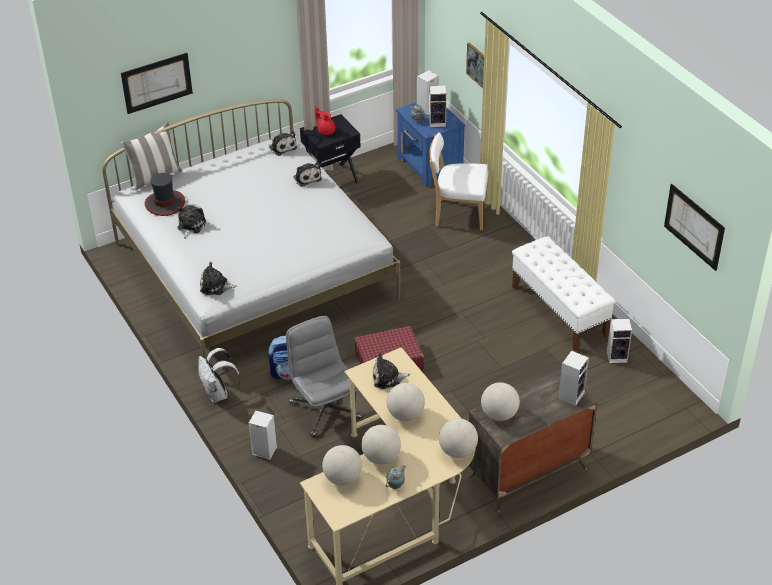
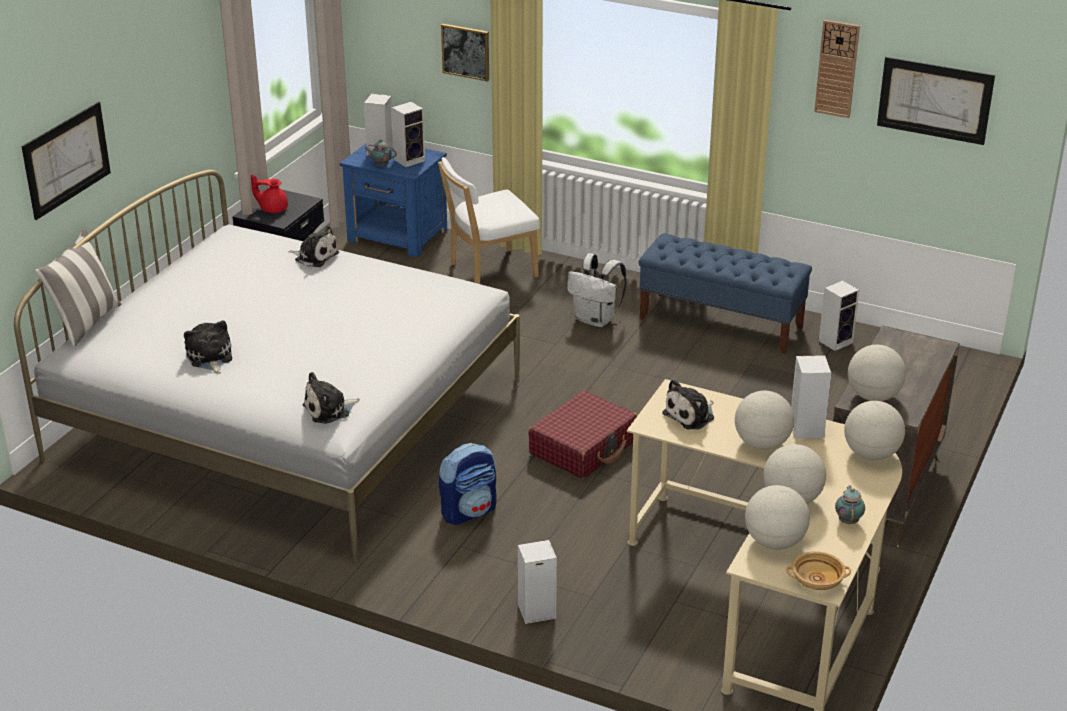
camera: 35 degrees left, 10 degrees down
(165, 203) = (140, 346): hat -> none
(218, 394) = (396, 574): white backpack -> white backpack (596, 320)
(282, 147) = (240, 237): plush toy -> none
(324, 410) = (563, 532): grey office chair -> none
(337, 512) = (816, 581): none -> beige bowl
(559, 311) = (721, 323): white bench -> blue bench
(571, 395) = (923, 346): speaker -> speaker (805, 428)
(648, 177) = (837, 69): none -> wall clock

